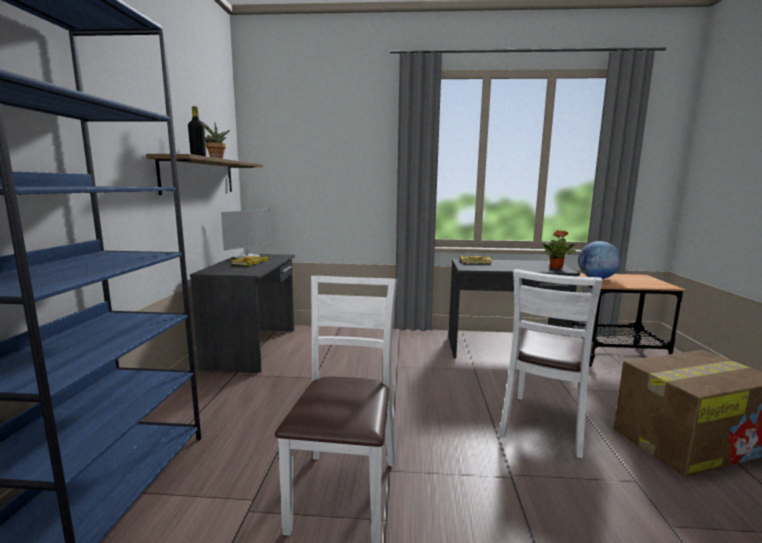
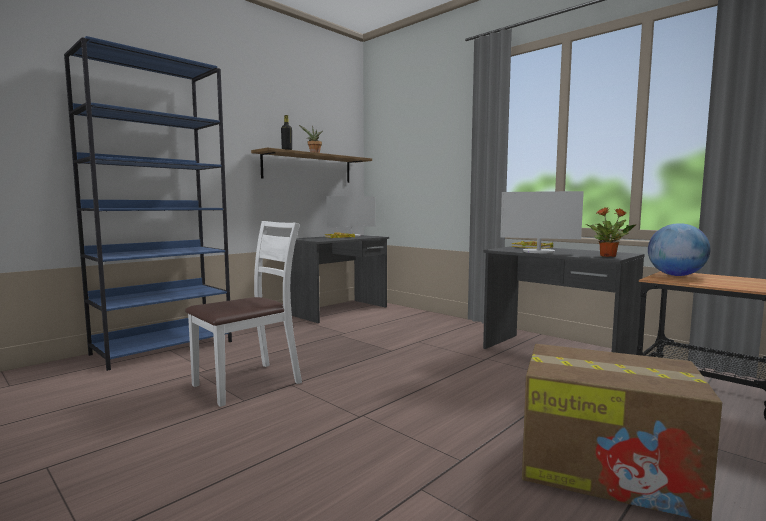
camera: 40 degrees right, 5 degrees down
(501, 267) = (538, 251): none -> monitor
(544, 424) = (464, 404): white chair -> none

